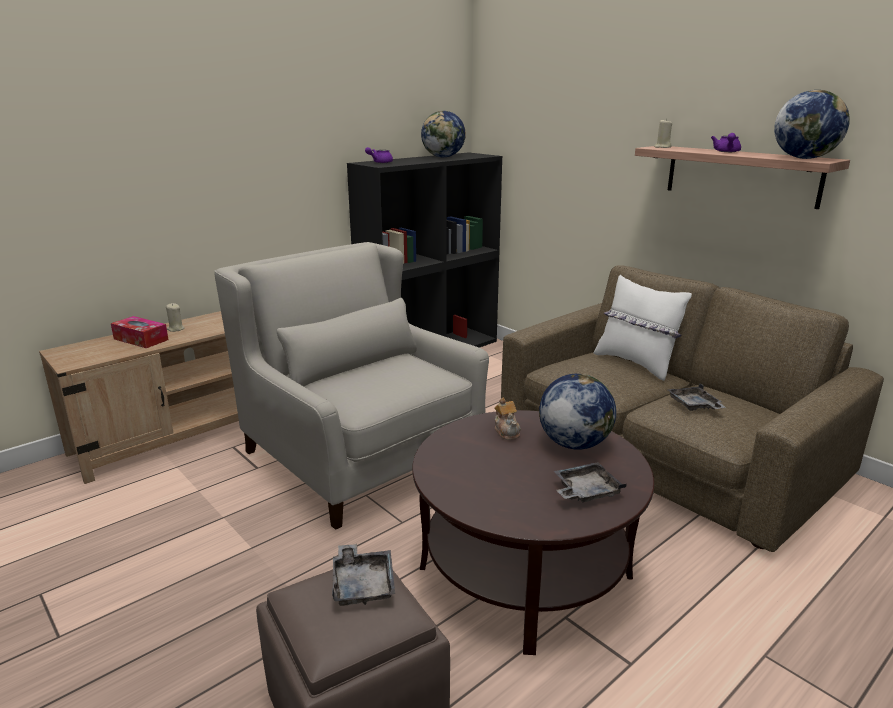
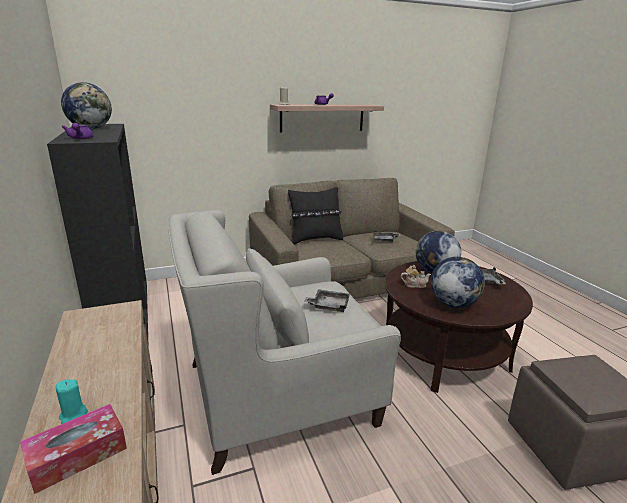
camera: 70 degrees left, 0 degrees up
(176, 329) = (73, 415): beige candle -> turquoise candle
(362, 584) = (575, 368): grey tray -> grey tray (328, 306)
(636, 363) = (315, 239): white pillow -> black pillow
(804, 158) = (363, 105): globe -> globe (453, 304)

